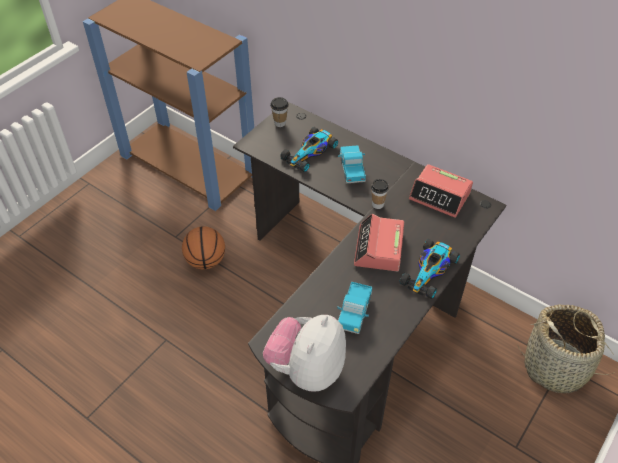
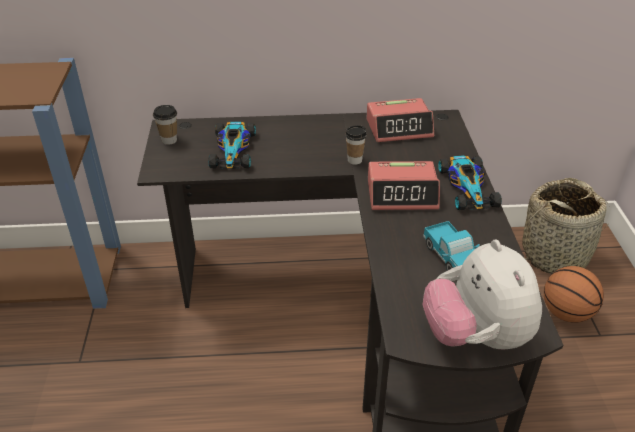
camera: 40 degrees left, 10 degrees down
(206, 261) = (145, 364): basketball -> basketball (566, 313)
(352, 170) = (294, 145): toy truck -> none
(379, 249) = (402, 194): alarm clock -> alarm clock turned 60 degrees counterclockwise

